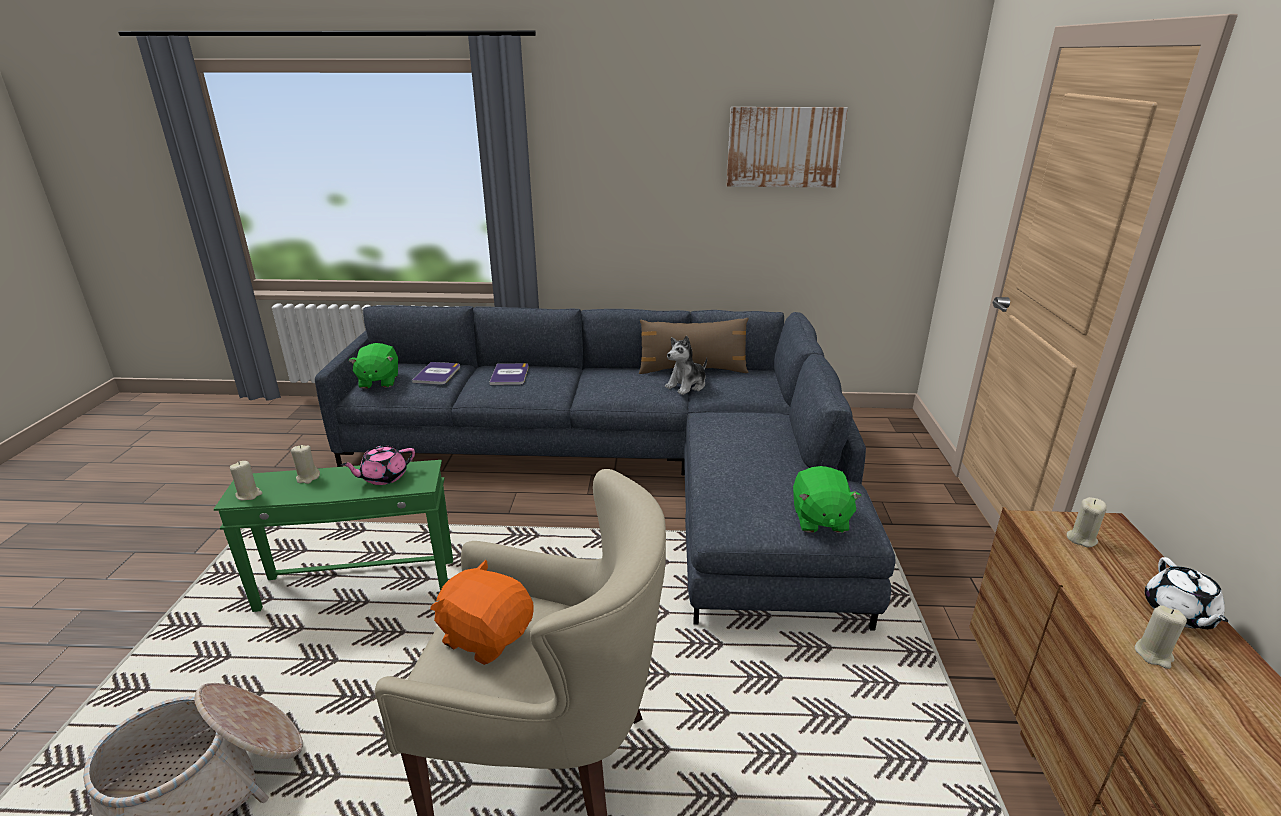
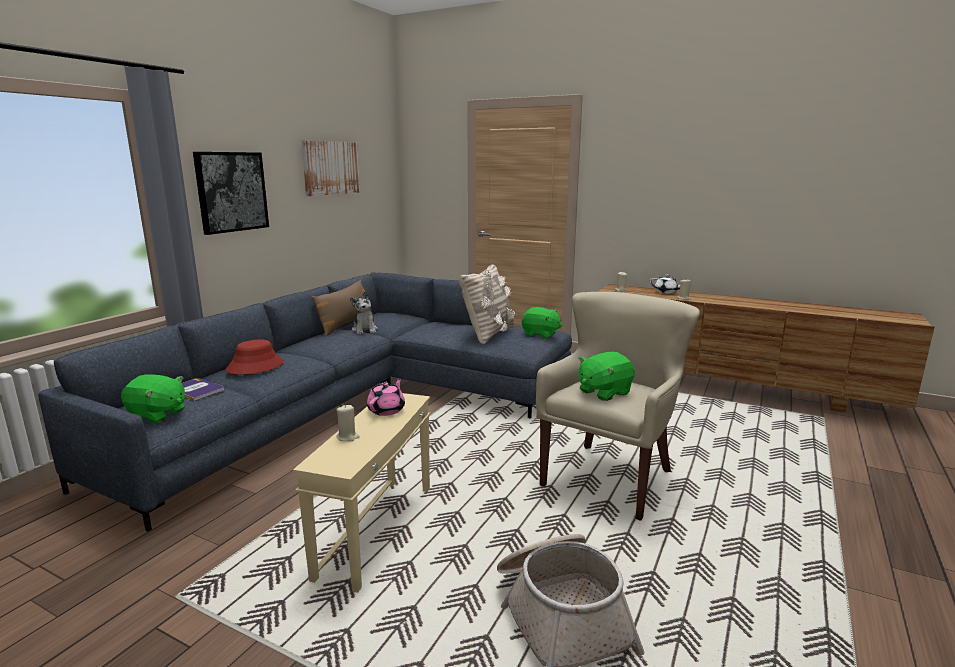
camera: 65 degrees left, 10 degrees down
(249, 494) = (345, 462): beige candle -> none
(357, 587) = (378, 531): green side table -> beige side table
(383, 477) = (387, 410): pink teapot -> pink teapot turned 150 degrees counterclockwise
(486, 636) = (603, 392): orange plush toy -> green plush toy
(510, 375) = (255, 366): book -> red hat
(605, 173) = (231, 192): none -> picture
(763, 472) = (489, 334): none -> beige pillow

